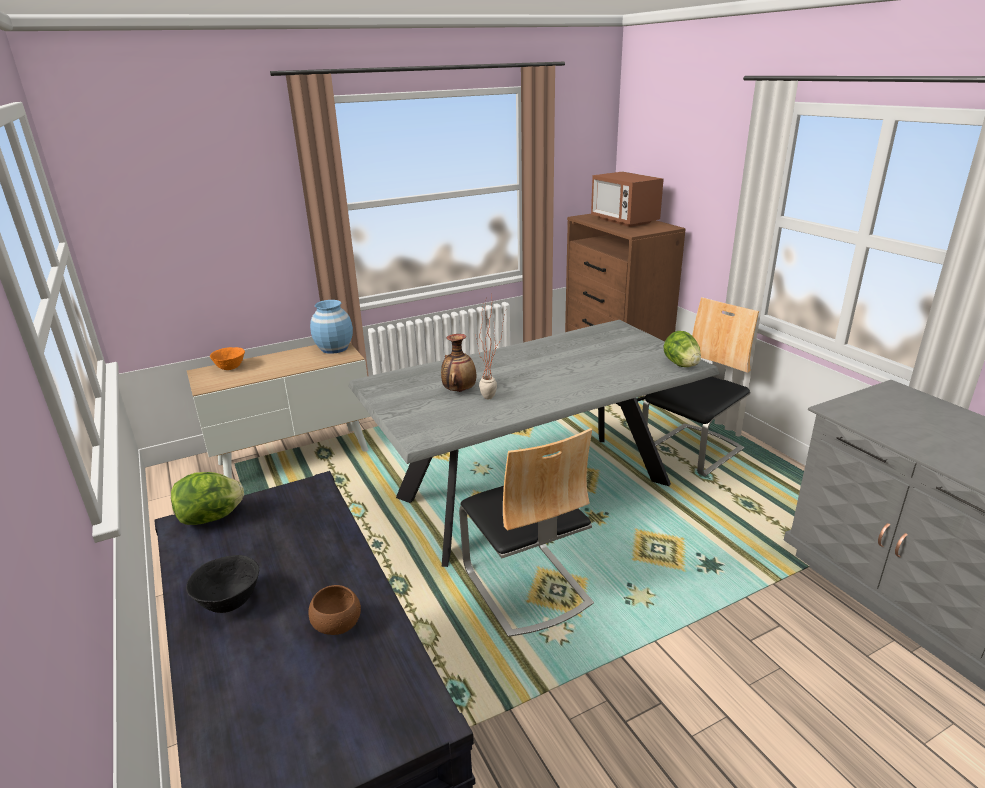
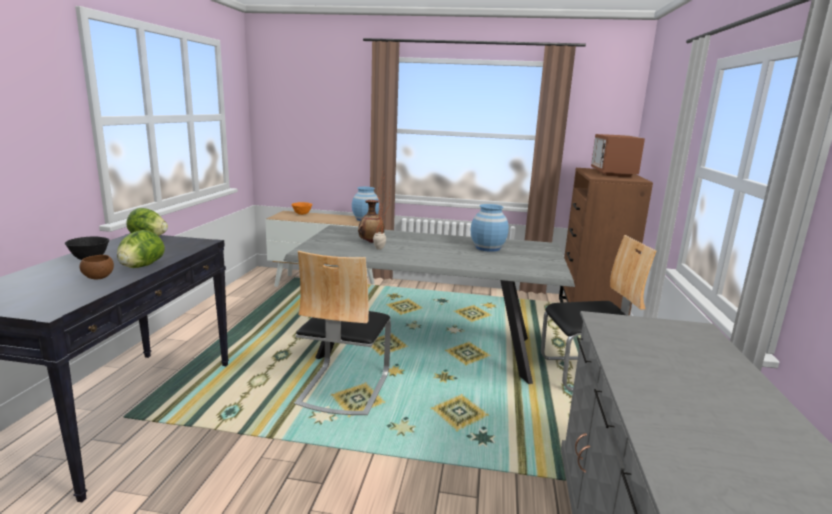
camera: 35 degrees right, 10 degrees down
(581, 352) = (488, 248): none -> blue vase
(681, 364) = (545, 271): lettuce -> lettuce (141, 266)

